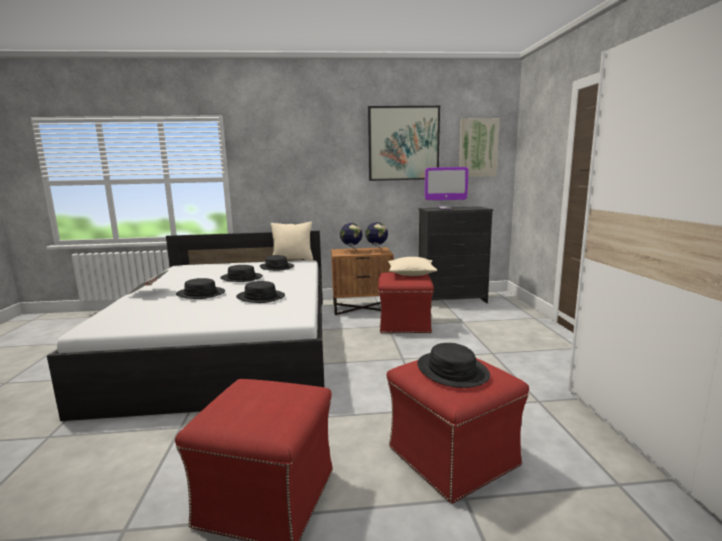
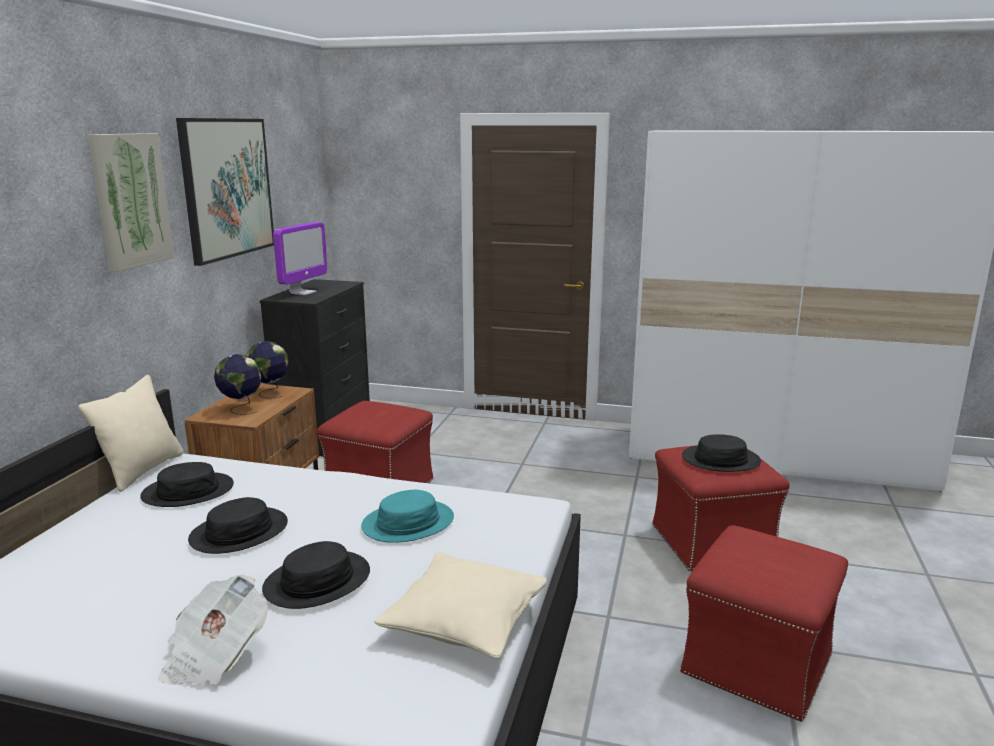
camera: 70 degrees left, 5 degrees up
(260, 297) = (408, 523): black hat -> turquoise hat
(411, 274) = (369, 408): beige pillow -> beige pillow (465, 621)
(478, 148) = (299, 187): picture -> picture (130, 200)

